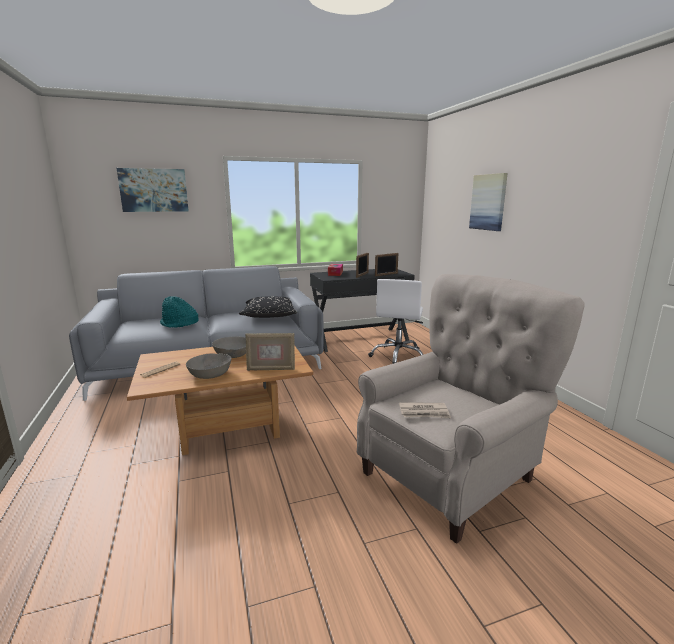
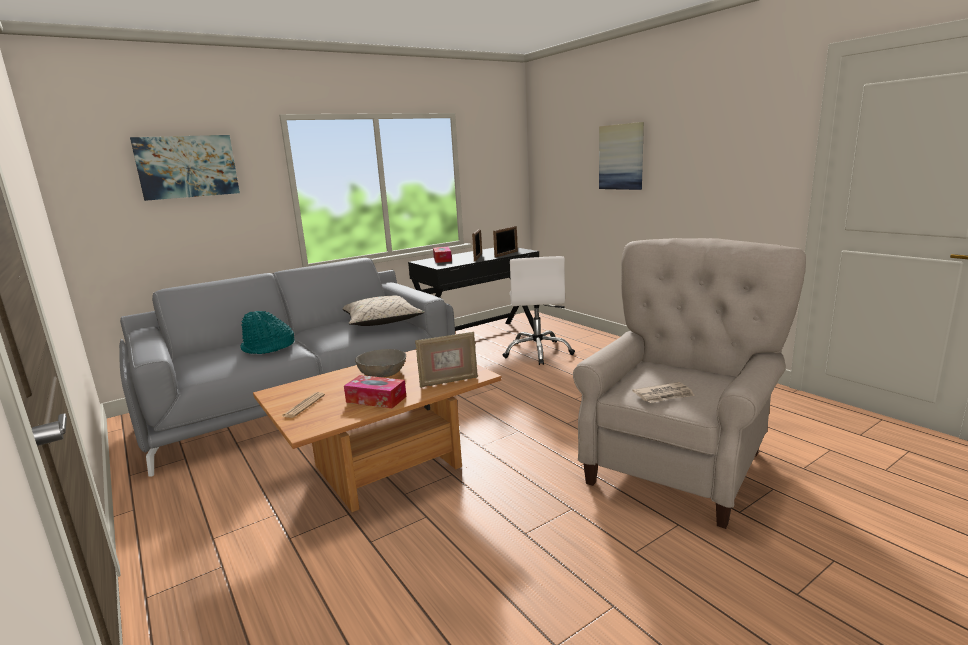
camera: 15 degrees left, 0 degrees up
(209, 374) = (376, 399): grey bowl -> tissue box
(270, 315) = (381, 321): black pillow -> beige pillow

